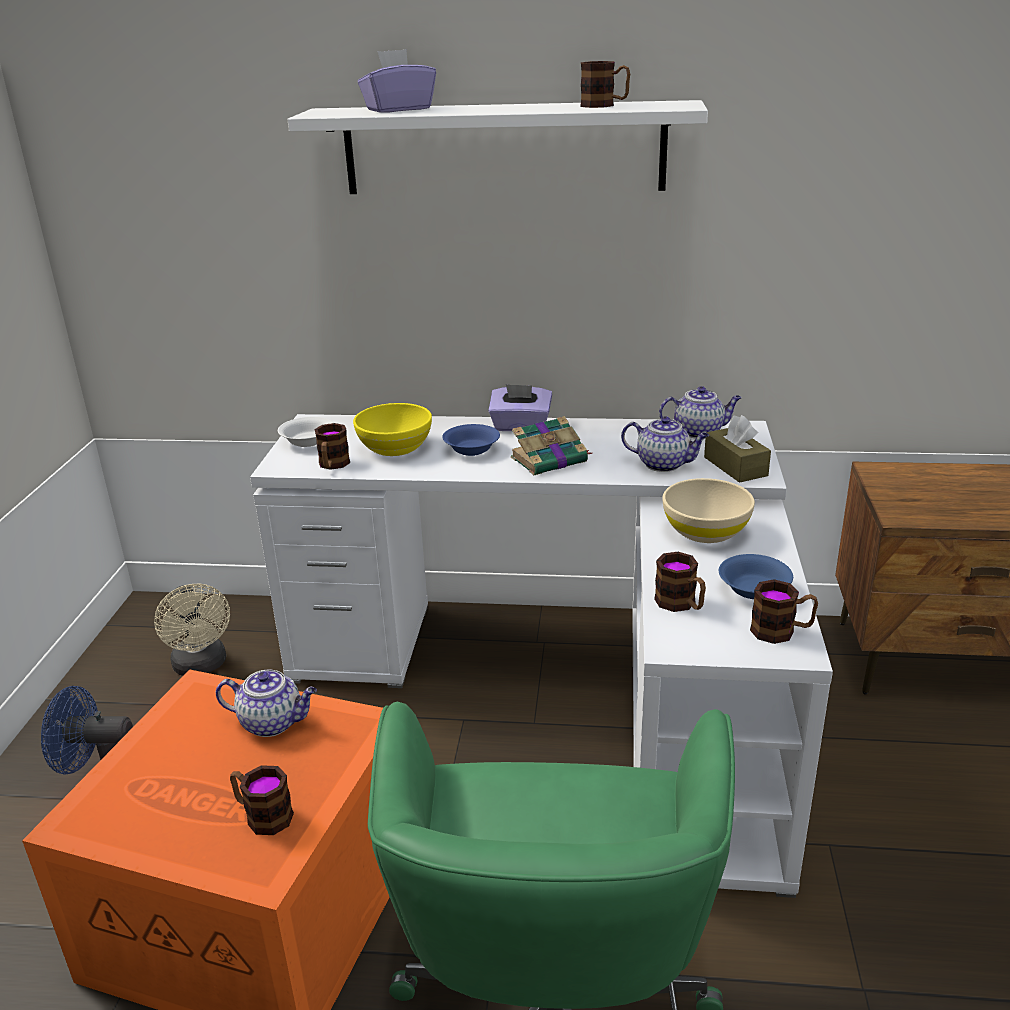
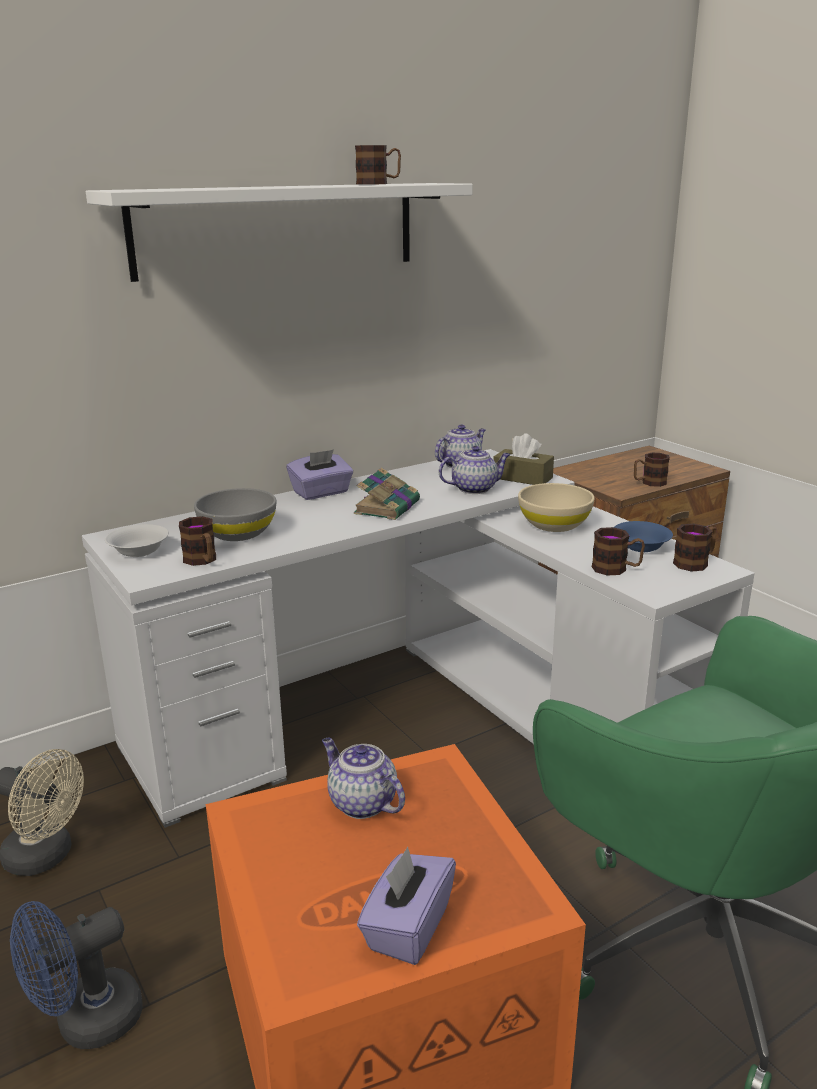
camera: 40 degrees left, 5 degrees down
(262, 815) = (466, 870): mug -> mug (649, 483)
(273, 722) = (361, 803): teapot -> teapot turned 105 degrees counterclockwise
(395, 448) = (238, 533): yellow bowl -> grey bowl
(398, 109) = (198, 187): purple tissue box -> purple tissue box (407, 927)
(471, 450) = (310, 517): blue bowl -> none

